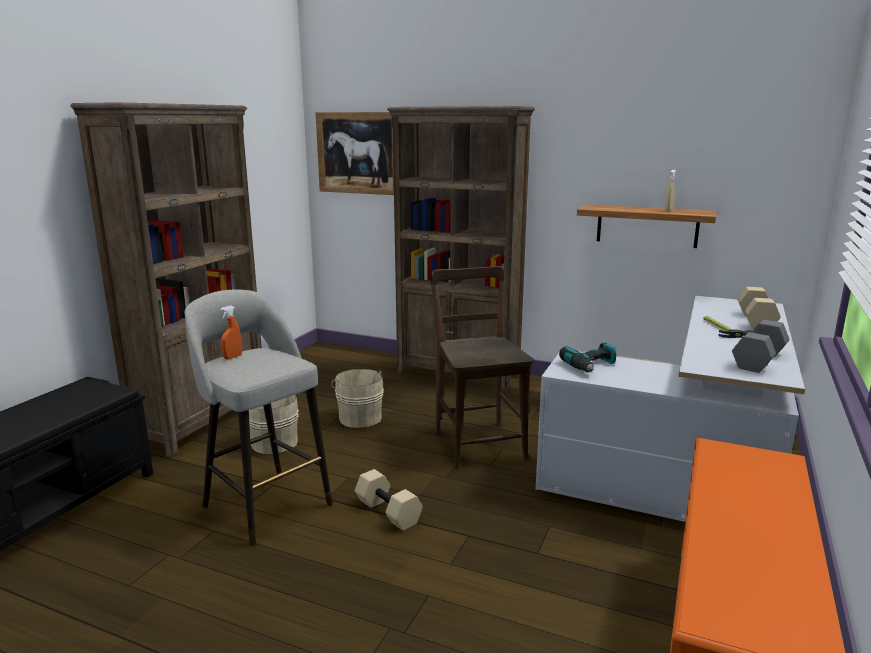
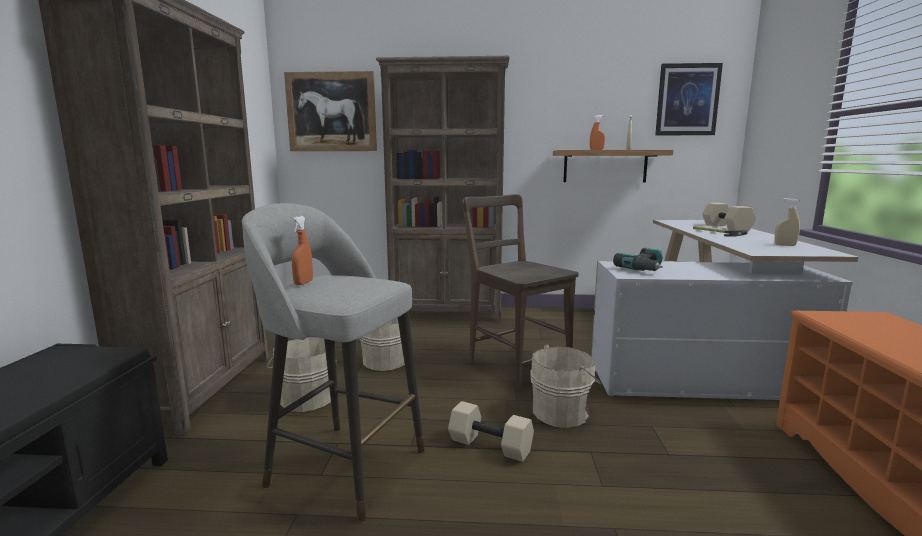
camera: 20 degrees left, 5 degrees down
(478, 496) = (563, 412): none -> beige bucket
(629, 209) = (596, 149): none -> orange spray bottle
(755, 150) = (687, 100): none -> picture
(757, 360) = (785, 245): grey dumbbell -> beige spray bottle

